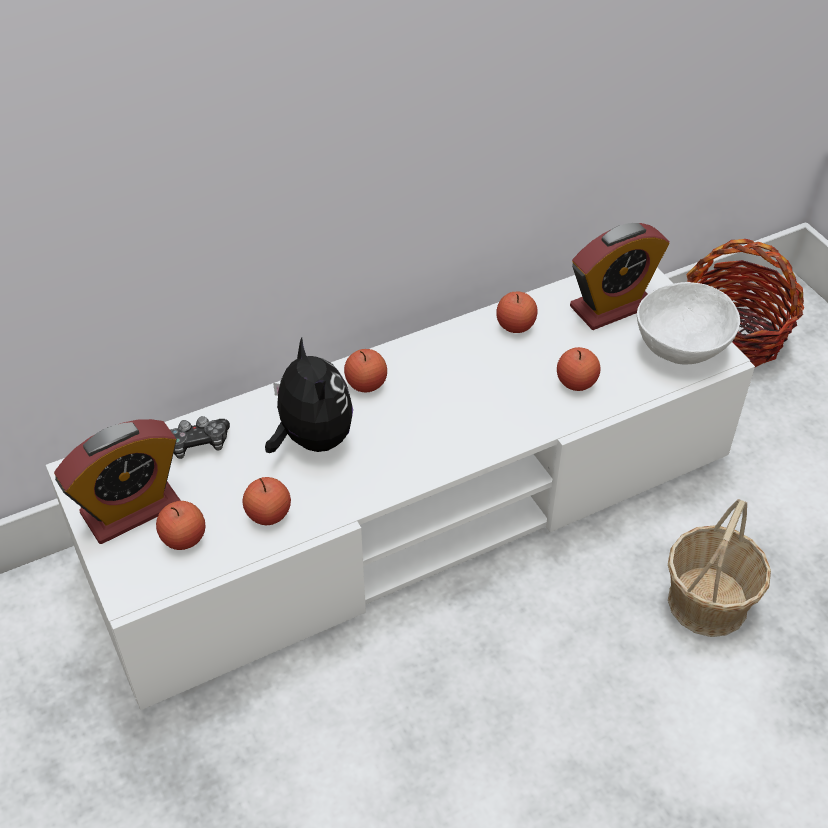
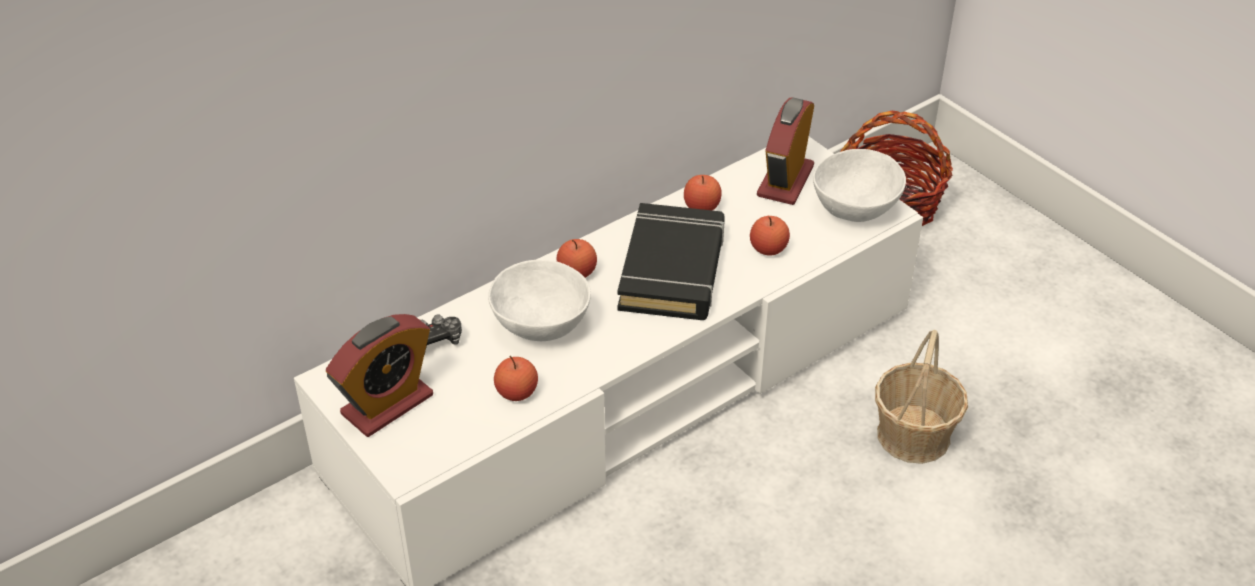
camera: 10 degrees left, 5 degrees down
(183, 538) = (444, 422): apple -> none
(311, 439) = (539, 325): plush toy -> white bowl
(468, 394) = (672, 270): none -> black book
(612, 306) = (785, 181): alarm clock -> alarm clock turned 150 degrees clockwise

